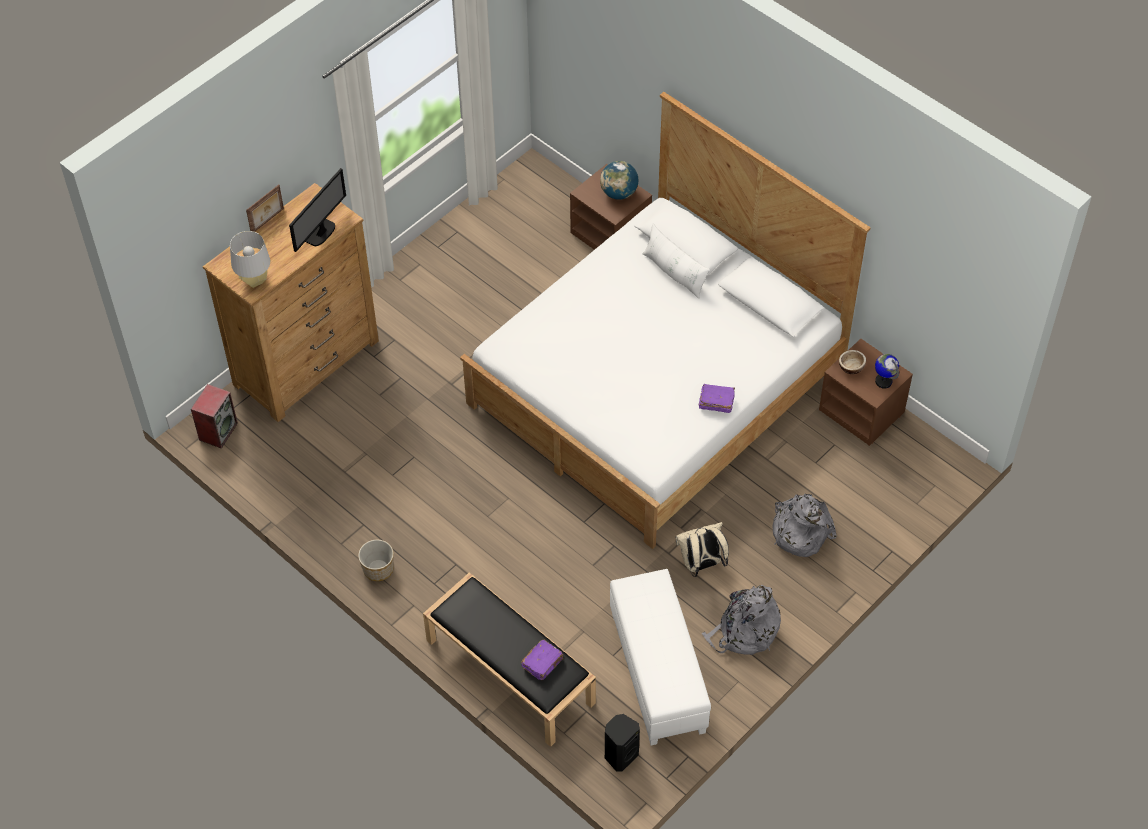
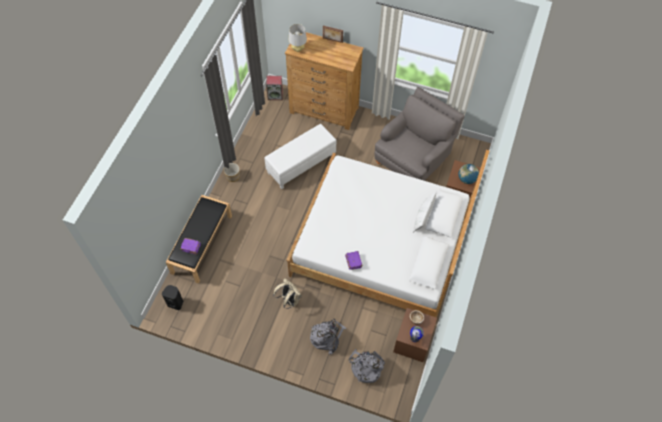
camera: 65 degrees right, 5 degrees up
(321, 233) = (336, 60): monitor -> none
(501, 268) = (414, 158): none -> grey armchair
(657, 672) = (224, 302): white ottoman -> white ottoman (301, 164)
(744, 631) = (260, 331): grey backpack -> grey backpack (365, 367)

